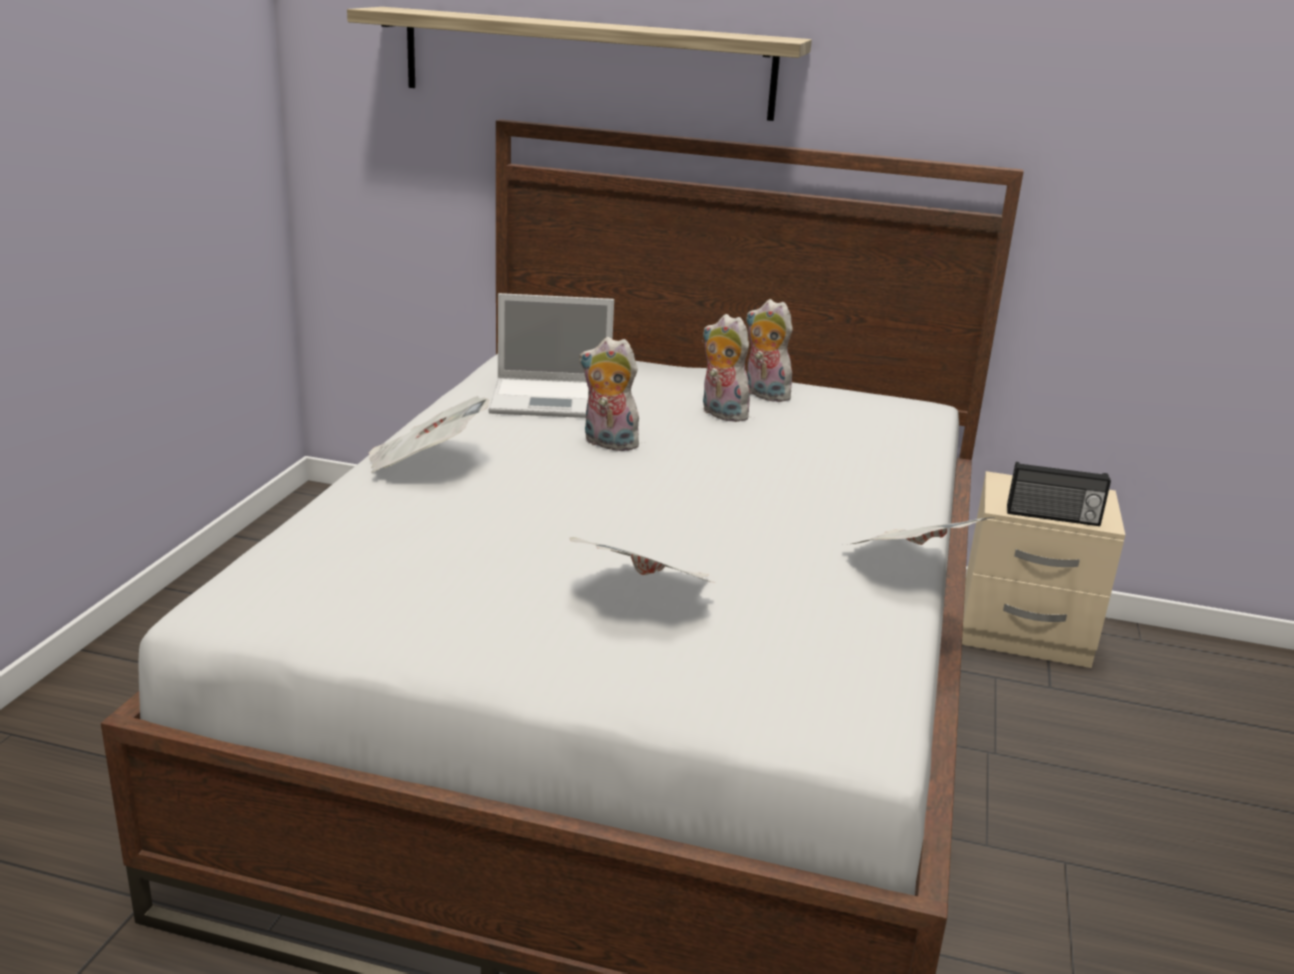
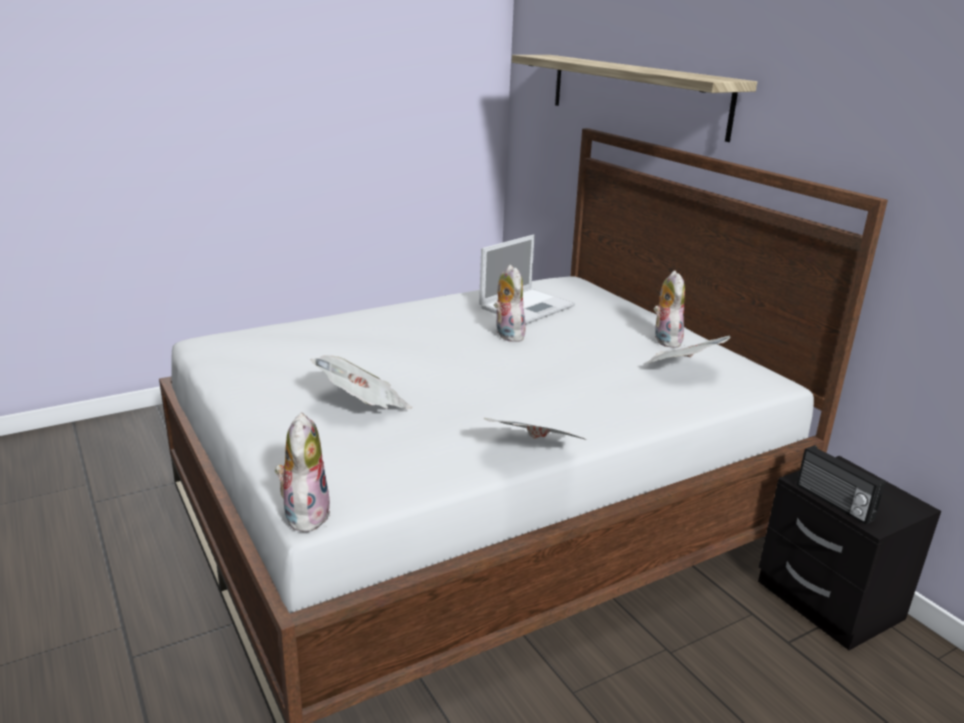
camera: 45 degrees right, 0 degrees up
(424, 464) = (397, 315): newspaper -> newspaper (682, 370)
(554, 399) = (528, 306): laptop -> laptop turned 90 degrees counterclockwise
(720, 414) = (610, 341): plush toy -> plush toy (304, 514)
(1023, 633) = (827, 601): beige nightstand -> black nightstand

